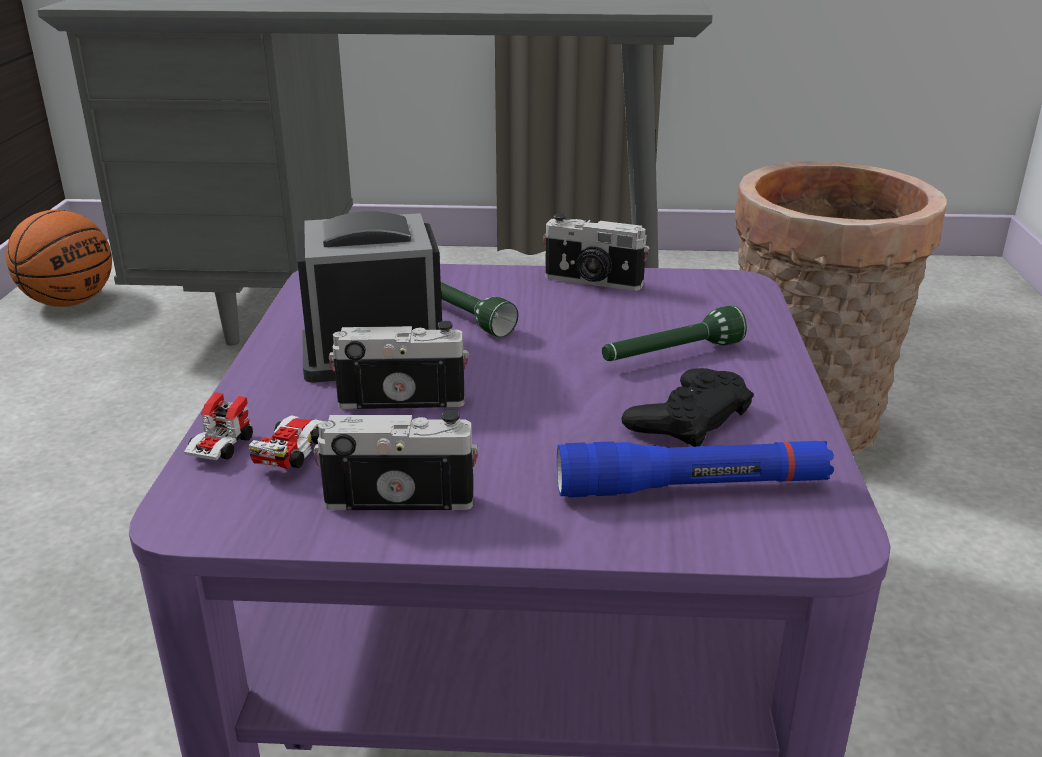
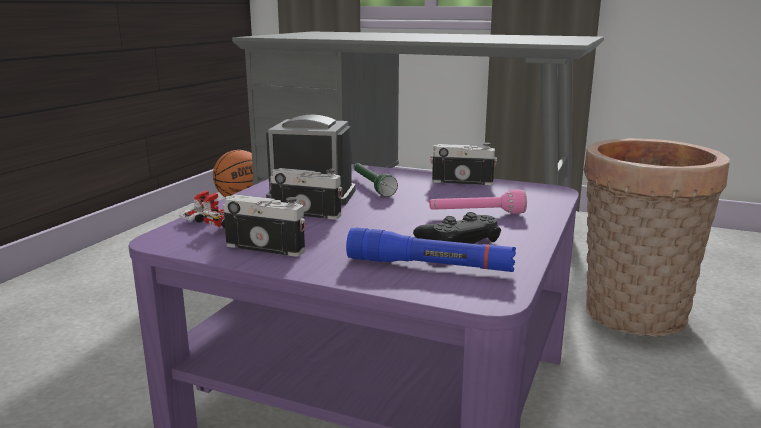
camera: 20 degrees right, 10 degrees down
(593, 282) = (462, 181): camera -> camera turned 150 degrees clockwise
(670, 355) = (476, 214): green flashlight -> pink flashlight

